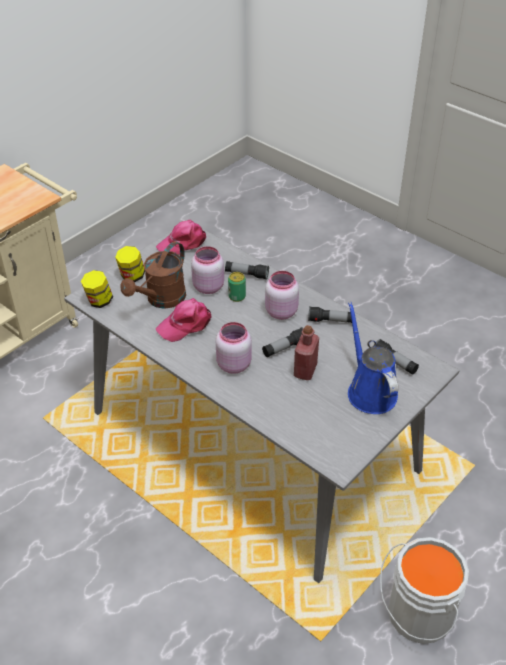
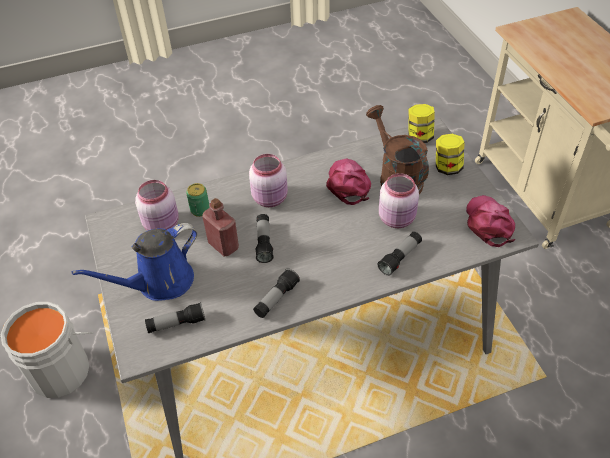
camera: 120 degrees right, 5 degrees up
(237, 296) = (367, 236): can -> can (200, 210)
(280, 311) = (320, 262): pink jar -> pink jar (163, 224)
(369, 391) = (160, 282): blue watering can -> blue watering can turned 135 degrees clockwise

